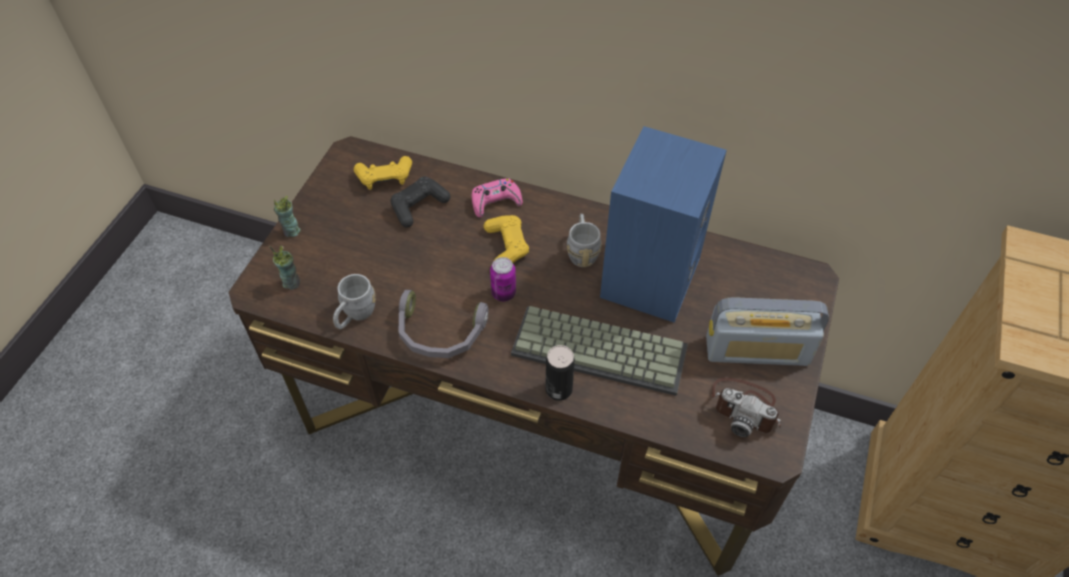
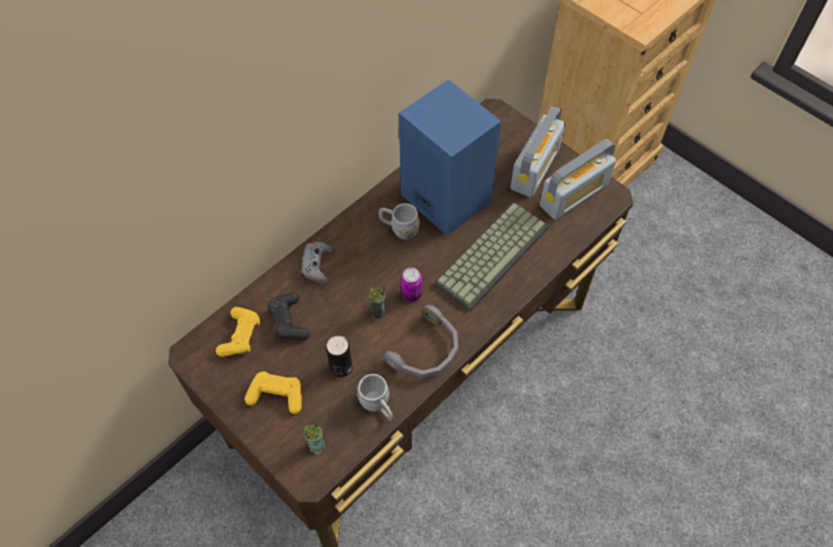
camera: 65 degrees left, 5 degrees up
(291, 231) = (257, 430): cup -> cup (378, 312)
(495, 202) = (317, 265): pink game controller -> grey game controller
(506, 246) = (367, 275): yellow game controller -> yellow game controller (277, 395)
(558, 389) = (512, 293): can -> can (341, 367)
(745, 407) = (574, 195): camera -> radio

